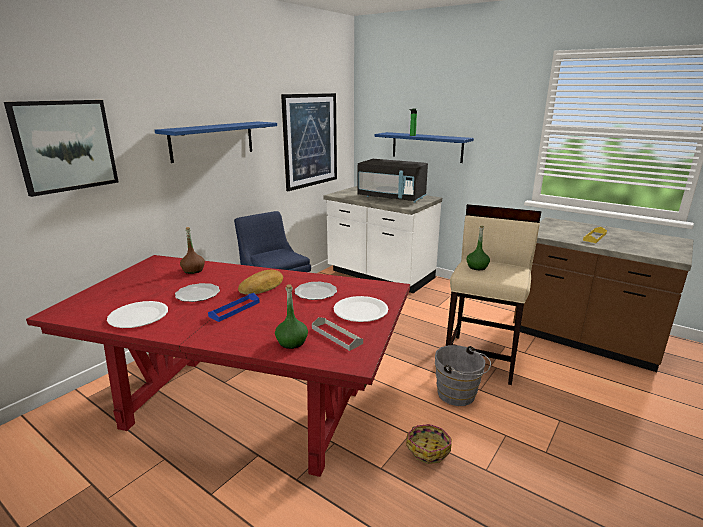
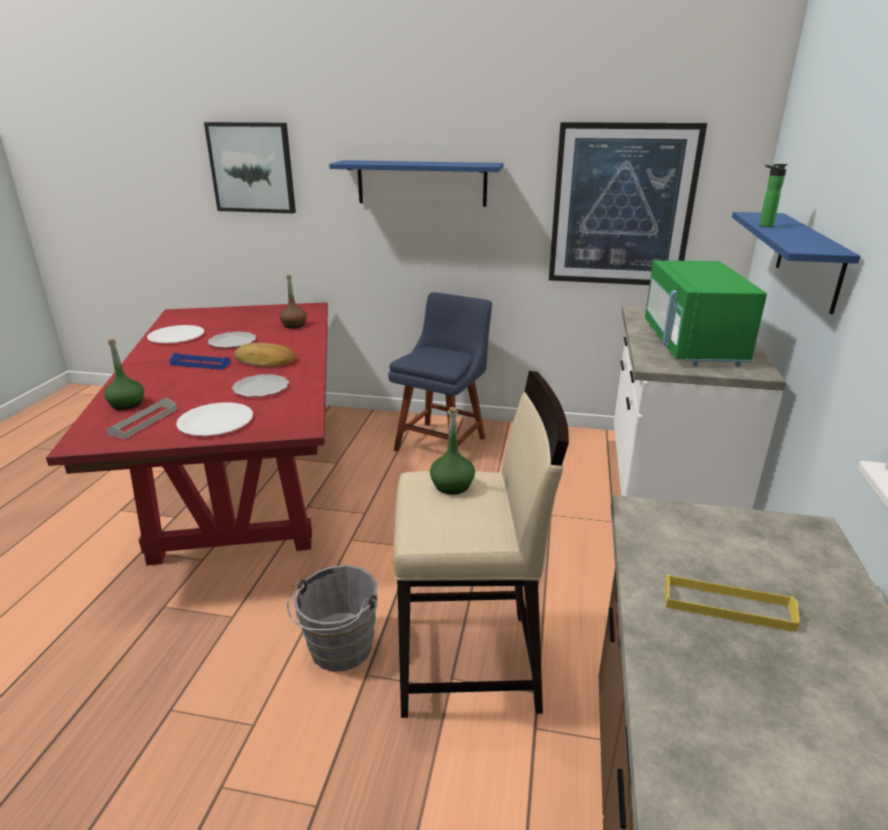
camera: 65 degrees right, 5 degrees up
(391, 198) = (691, 345): black microwave -> green microwave
(428, 449) = (204, 640): basket -> none

